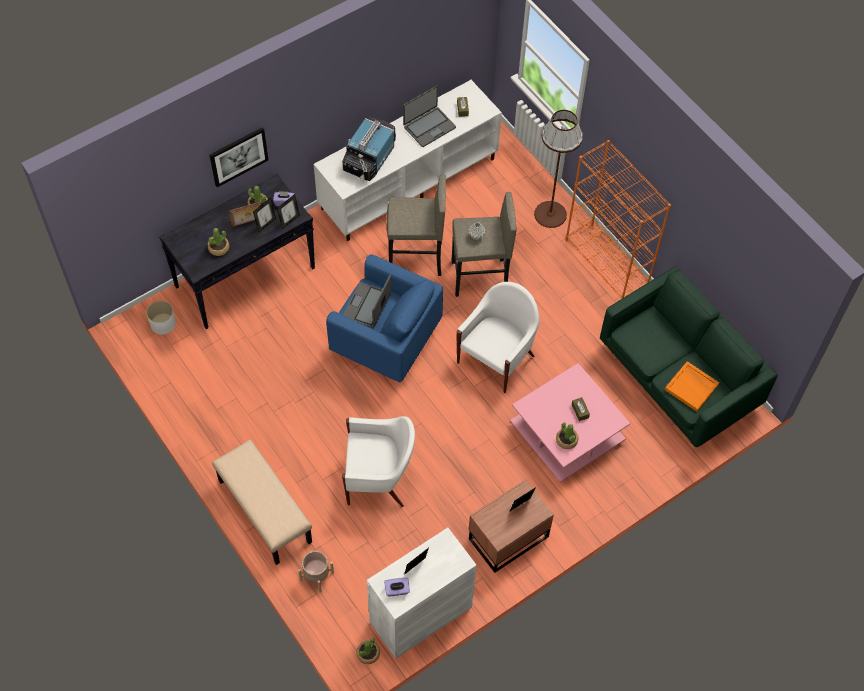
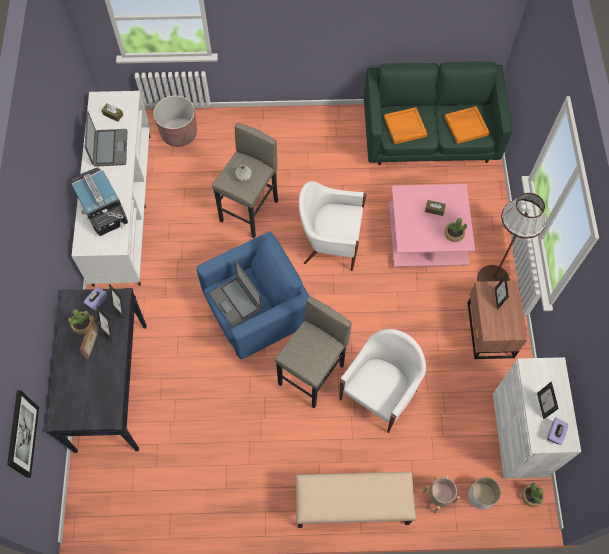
camera: 55 degrees left, 5 degrees up
(163, 324) = (105, 486): white planter -> white planter (481, 495)
(219, 248) = (101, 385): potted plant -> none
(238, 156) = (38, 303): picture -> picture (21, 434)
(415, 258) = (197, 245): grey stool -> grey stool (312, 375)
(497, 358) = (330, 243): white armchair -> white armchair turned 60 degrees counterclockwise
(514, 178) = (179, 133): none -> brown planter
(550, 214) = (230, 130): brown floor lamp -> brown floor lamp (493, 279)
(607, 263) = (302, 120): orange bookcase -> none
(646, 337) = (405, 127): none -> orange tray

